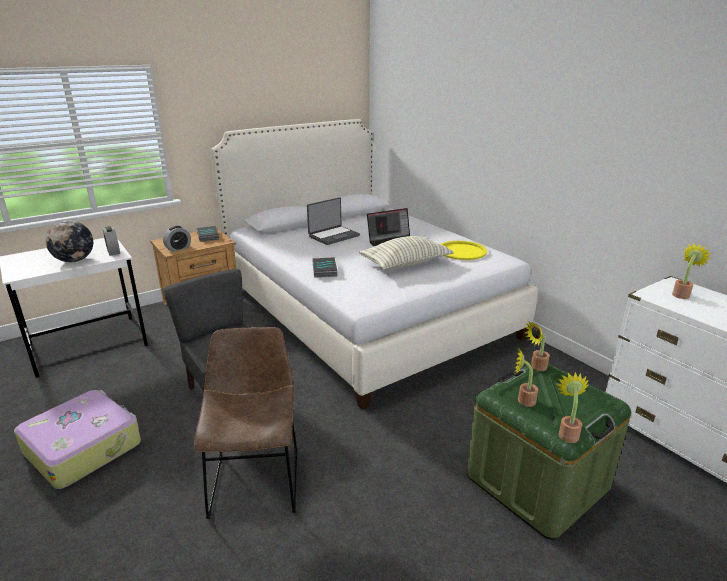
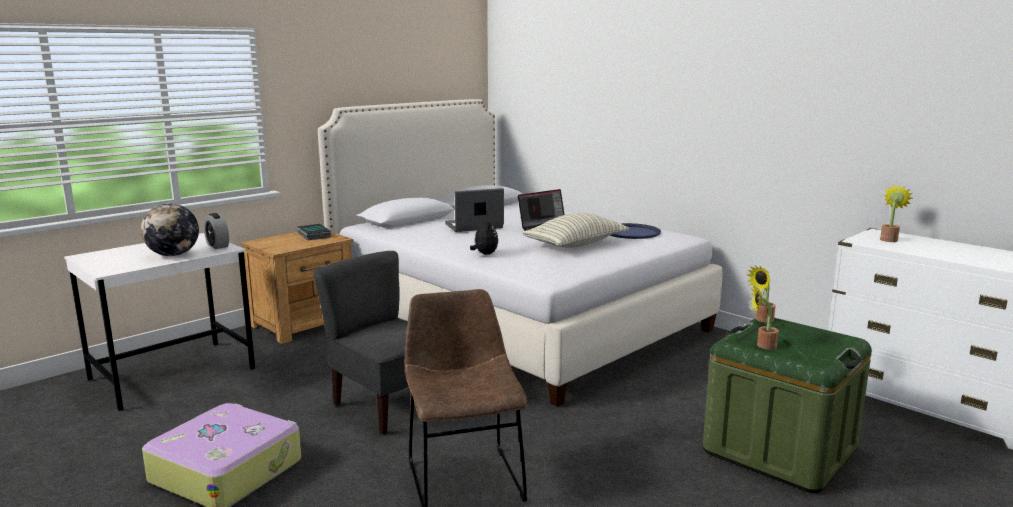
camera: 10 degrees left, 10 degrees down
(178, 248) = (285, 247): alarm clock -> none
(323, 270) = (484, 254): book -> plush toy
(333, 236) = (474, 226): laptop -> laptop turned 150 degrees counterclockwise
(461, 251) = (631, 232): yellow tray -> blue tray
(567, 433) = (821, 363): potted plant -> none

